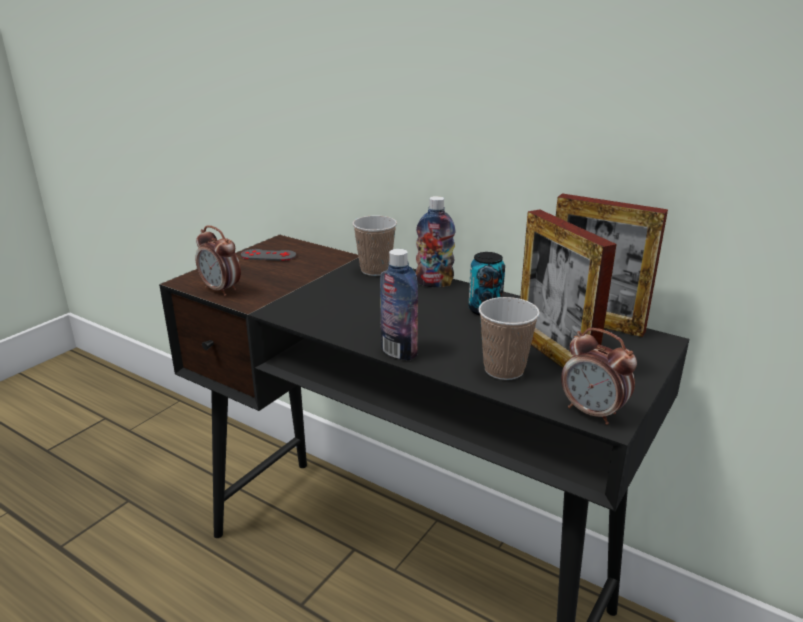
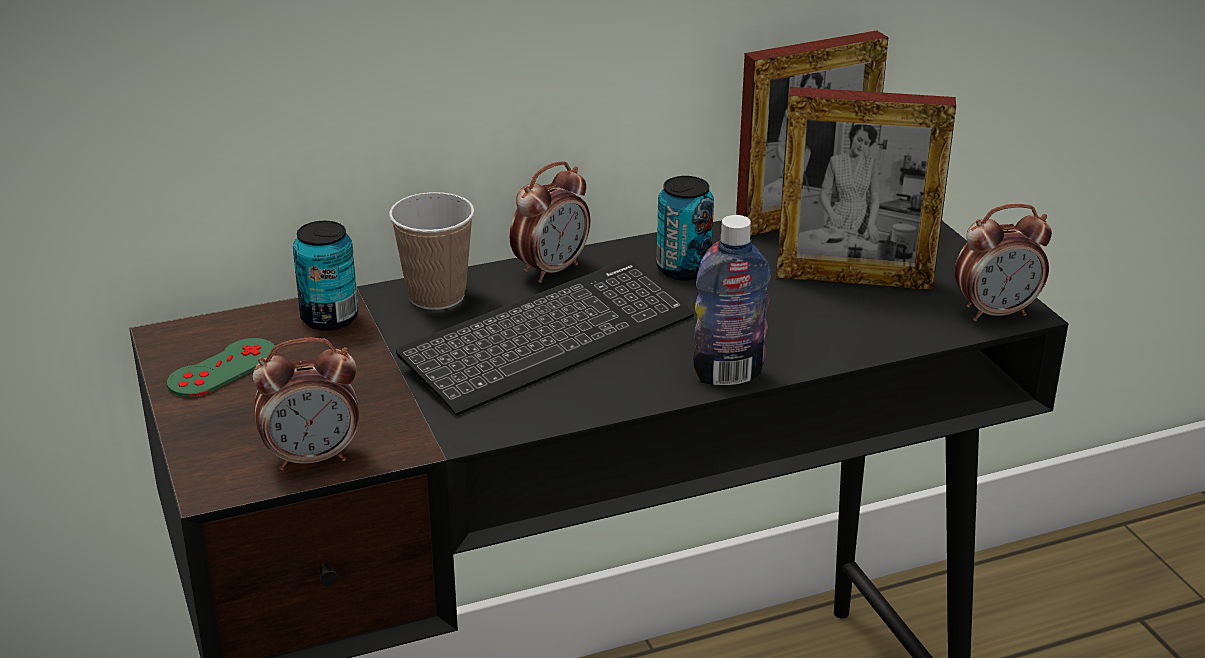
camera: 55 degrees left, 5 degrees up
(268, 255) = (222, 368): grey game controller -> green game controller
(329, 259) = (329, 318): none -> can
(370, 302) = (548, 341): none -> keyboard
(434, 283) = (551, 270): bottle -> alarm clock
(504, 370) = (853, 323): cup -> none

